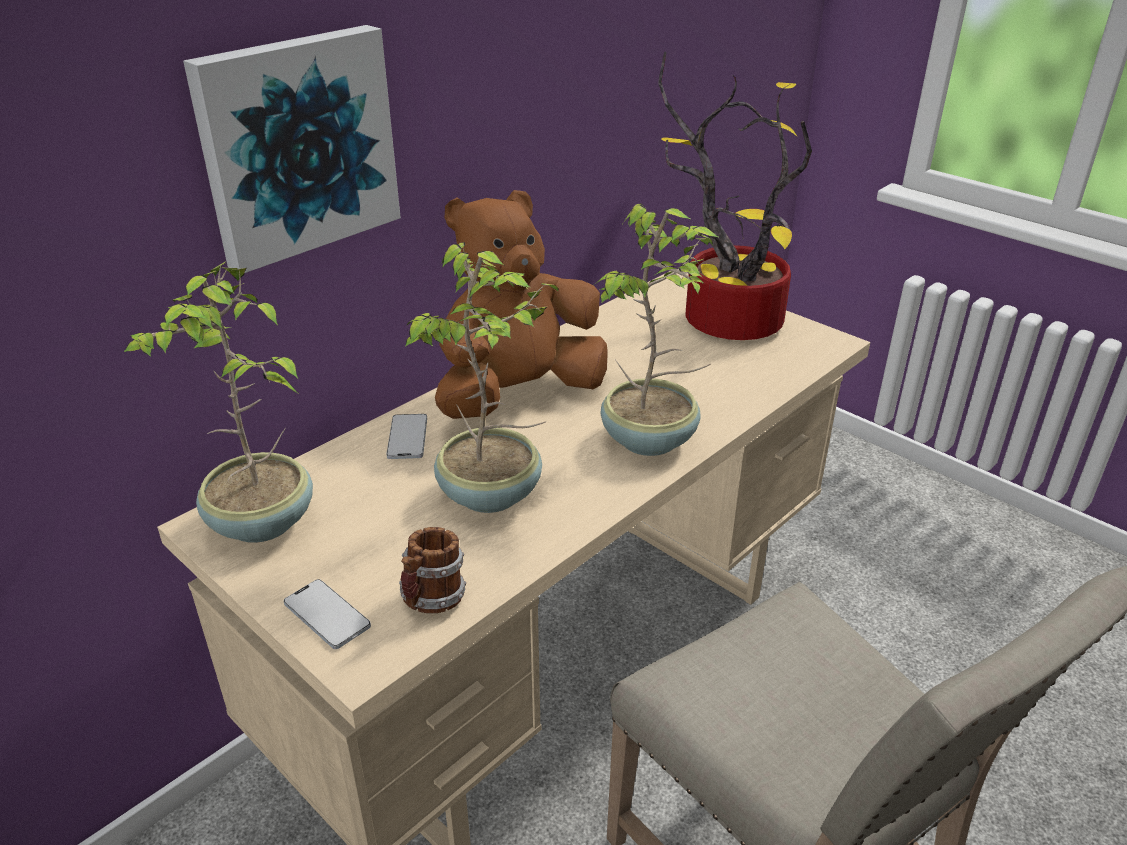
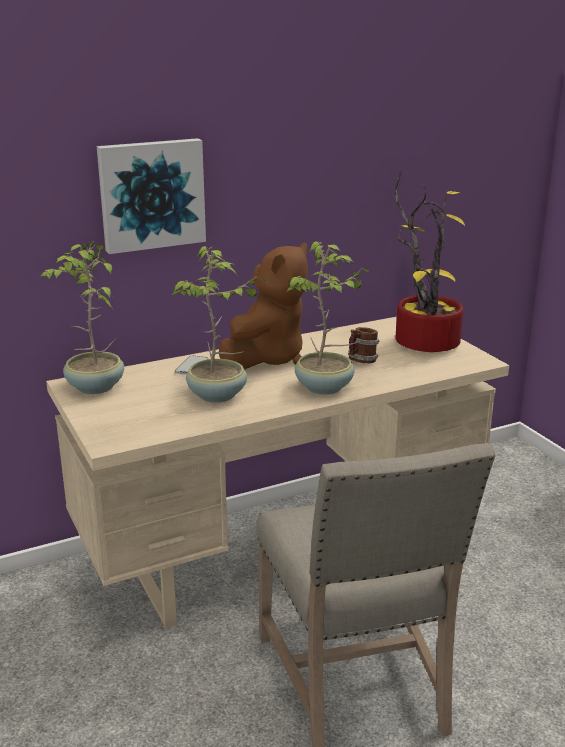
camera: 20 degrees right, 10 degrees down
(327, 615) = (103, 425): phone -> none
(432, 601) = (156, 429): mug -> mug (361, 361)
(519, 395) = (266, 358): brown plush toy -> brown plush toy turned 135 degrees clockwise

